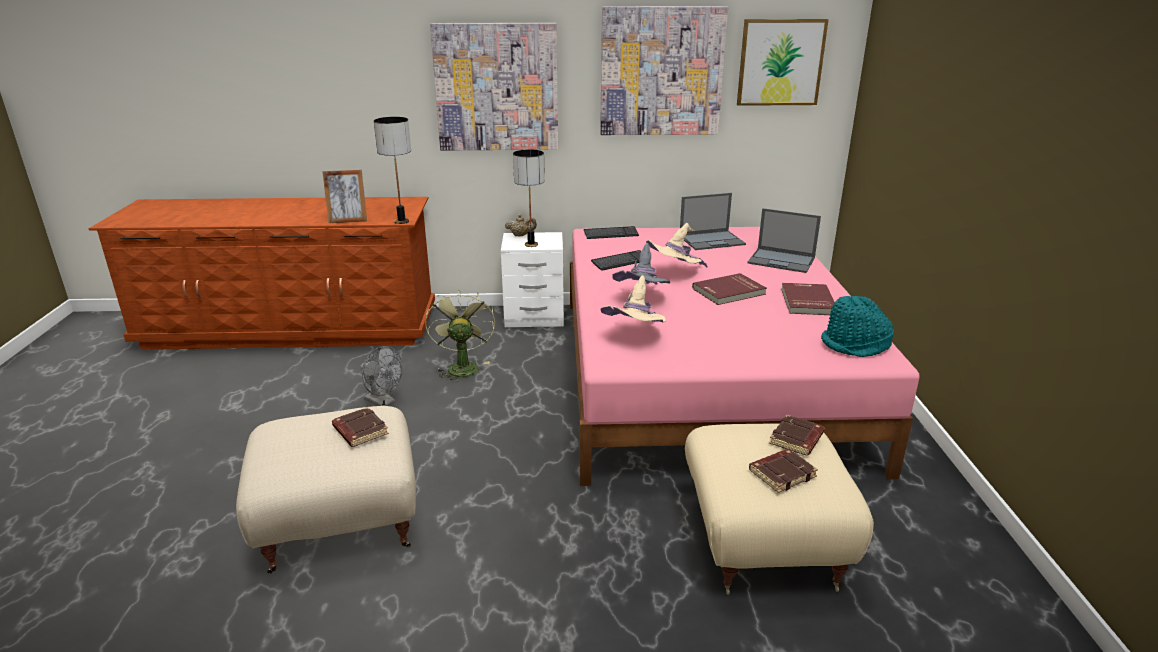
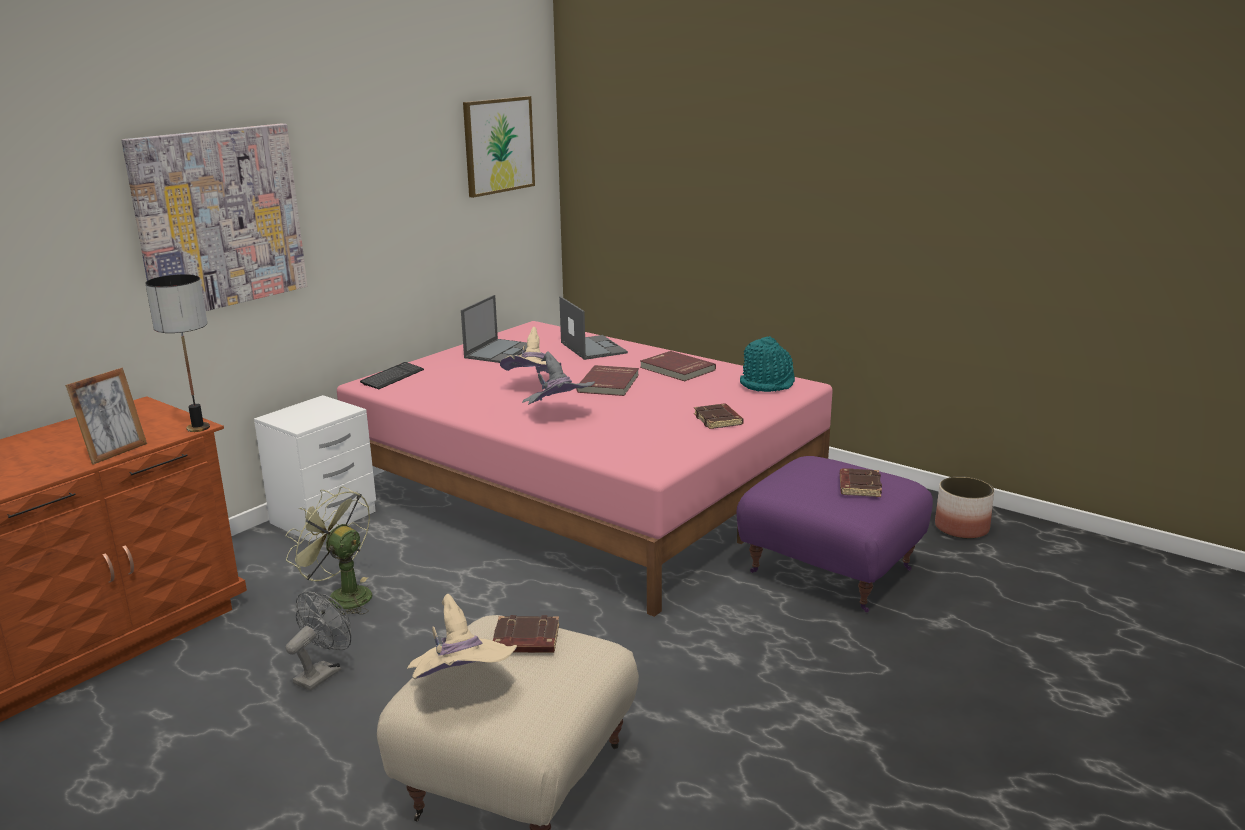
camera: 50 degrees left, 5 degrees down
(383, 402) = (322, 673): grey fan -> grey fan turned 45 degrees counterclockwise
(521, 235) = (284, 413): beige teapot -> none
(531, 244) = (320, 417): table lamp -> none
(620, 262) = (464, 395): keyboard -> none
(635, 336) = (622, 442): beige hat -> beige hat (462, 689)
(661, 72) = (397, 170): picture -> none
(763, 543) = (830, 571): beige ottoman -> purple ottoman
(782, 261) = (592, 347): laptop -> laptop turned 90 degrees counterclockwise
(797, 439) = (825, 464): brown book -> brown book (719, 420)
(974, 595) = (962, 528): none -> planter

